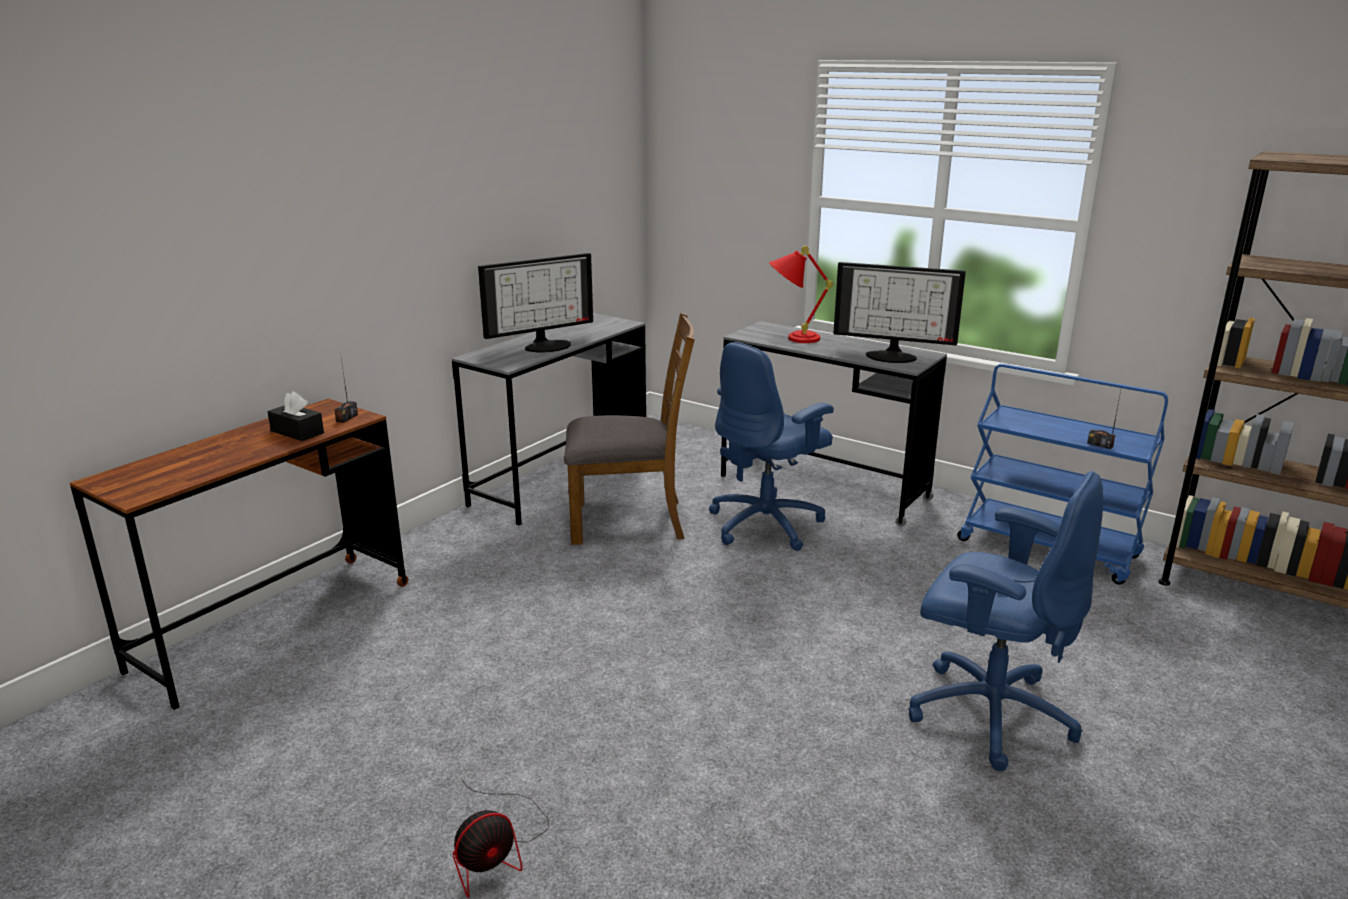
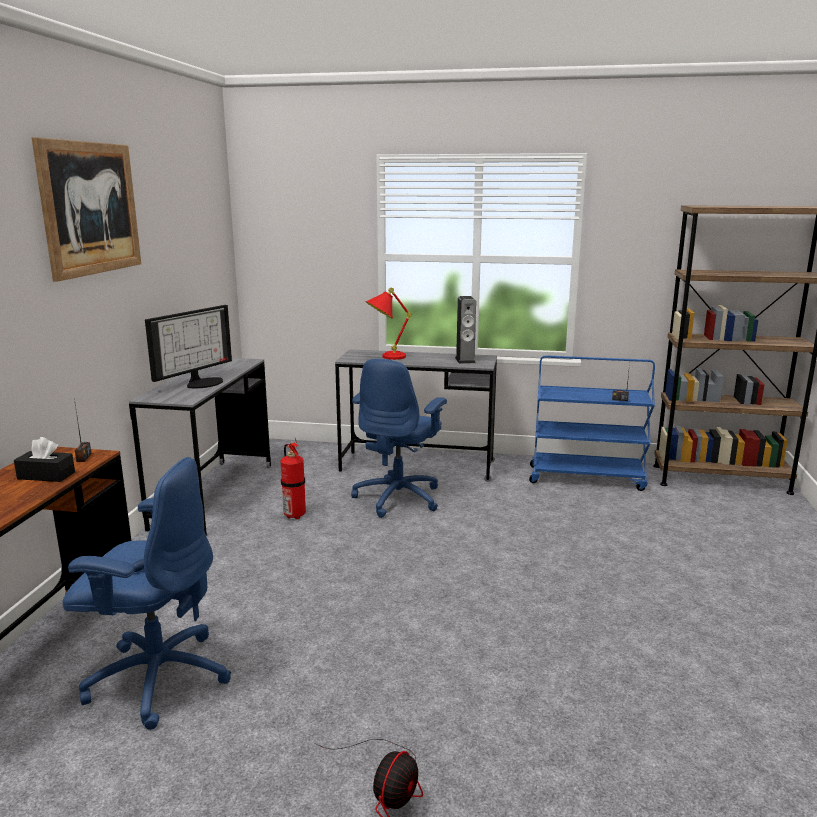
camera: 25 degrees left, 5 degrees down
(412, 137) = (90, 208): none -> picture
(628, 520) = (293, 515): brown chair -> fire extinguisher
(892, 355) = (465, 360): monitor -> speaker
(988, 713) = (636, 585): blue office chair -> blue office chair (157, 677)

